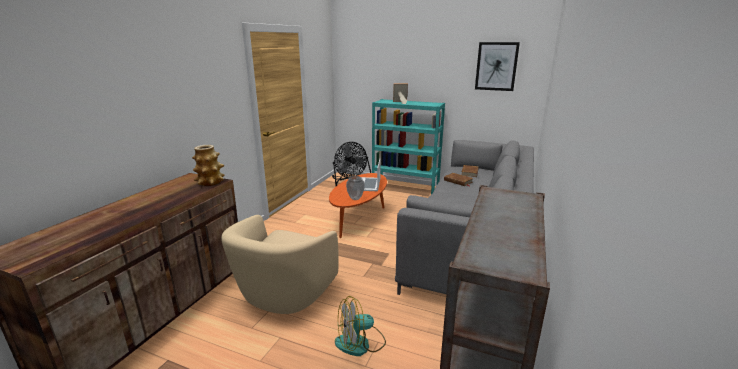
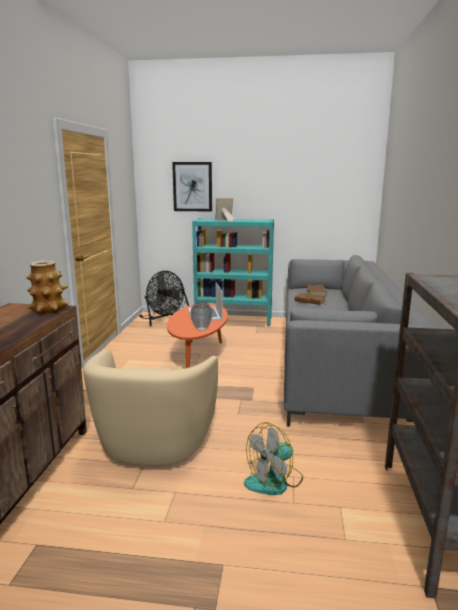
camera: 15 degrees left, 5 degrees down
(496, 66) = (327, 177): picture -> picture (192, 186)

